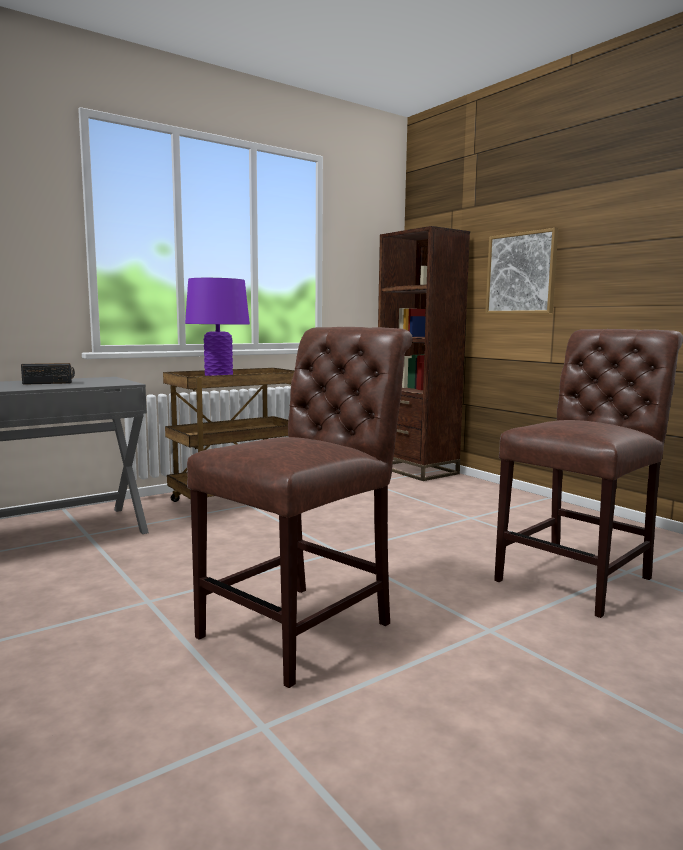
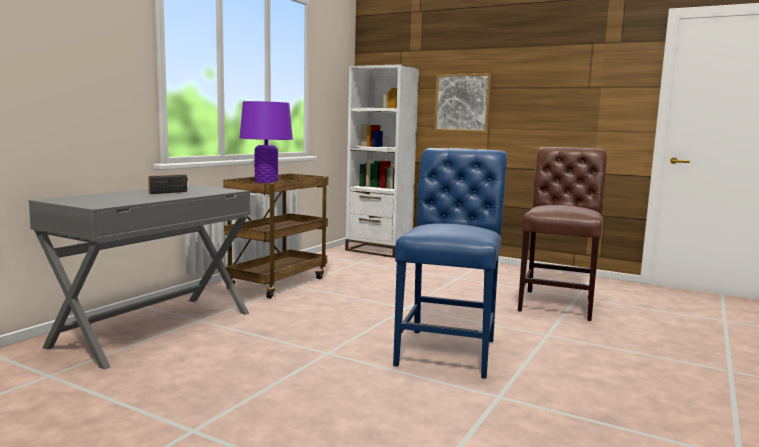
camera: 25 degrees left, 0 degrees up
(304, 626) = (449, 349): brown chair -> blue chair
(416, 470) = (378, 250): brown bookcase -> white bookcase

